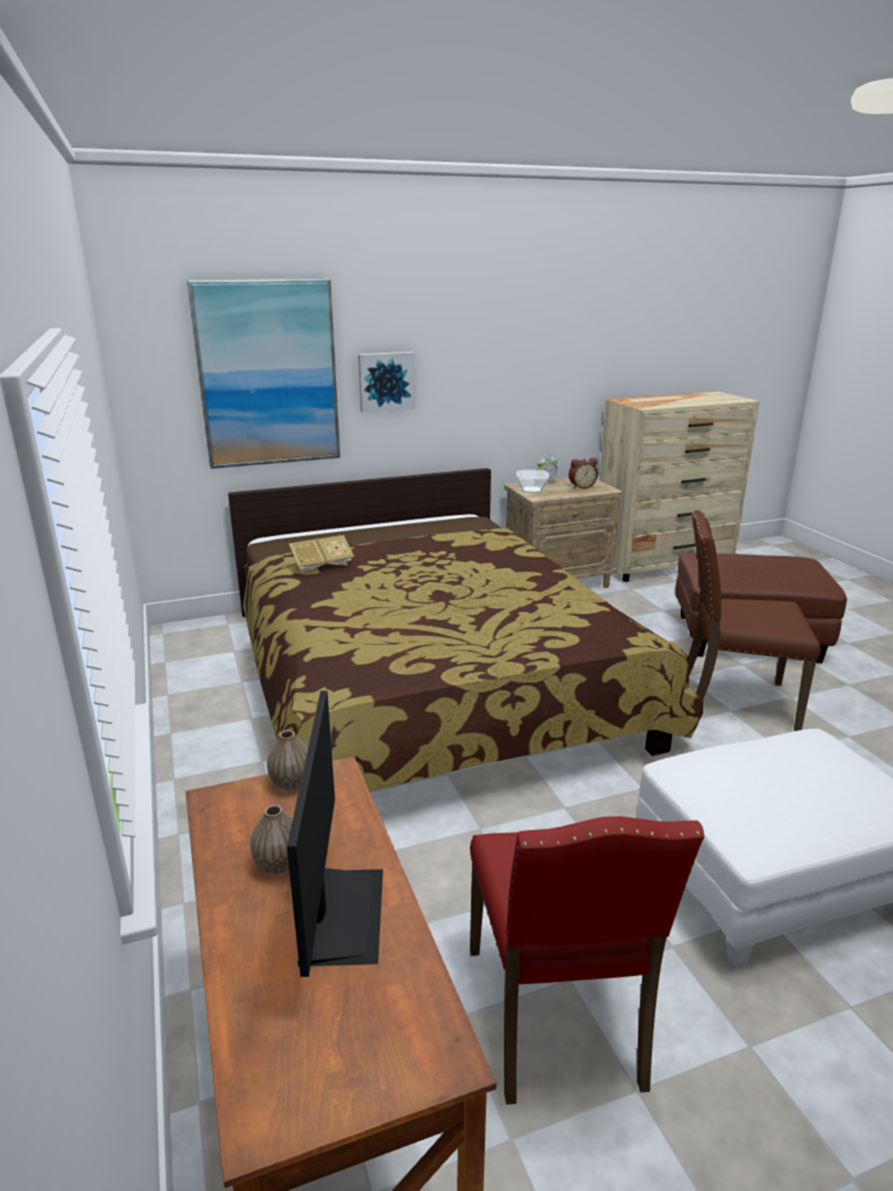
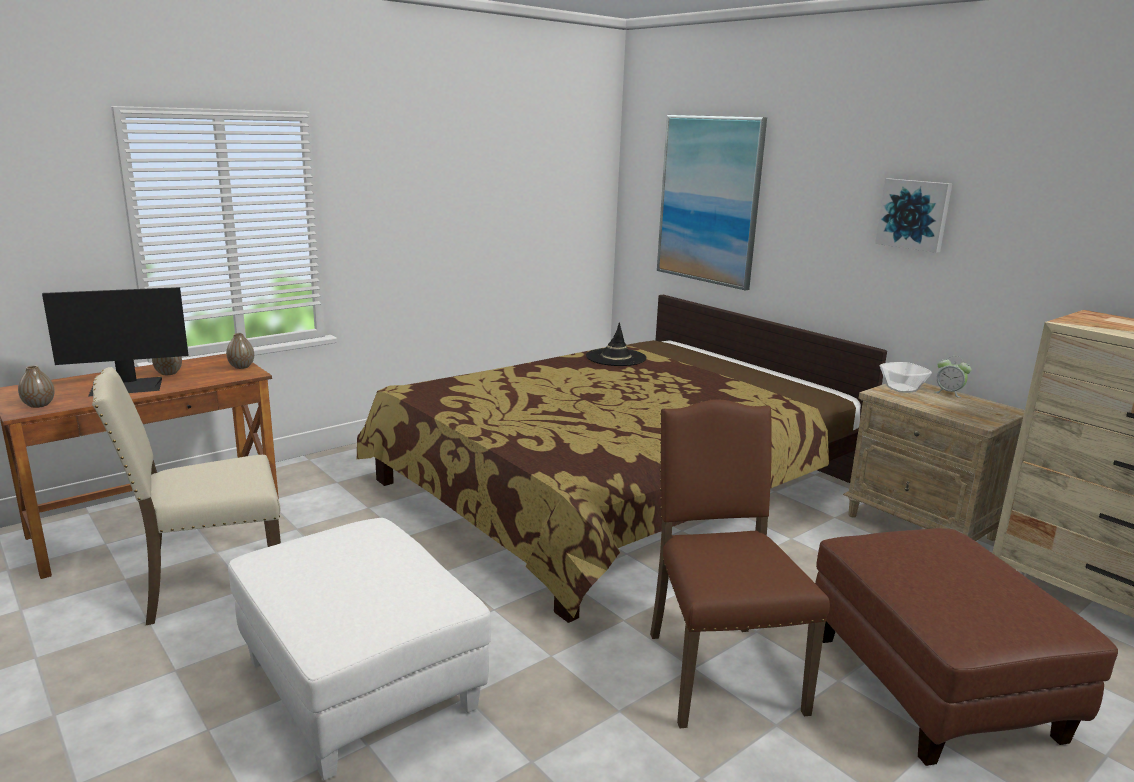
camera: 70 degrees right, 5 degrees down
(322, 566) = (616, 358): book -> black hat
(386, 381) = (801, 225): picture -> picture (914, 214)
(408, 1035) = (39, 405): none -> vase
(558, 1018) = (211, 586): red chair -> beige chair
(581, 486) = (966, 409): alarm clock -> none

